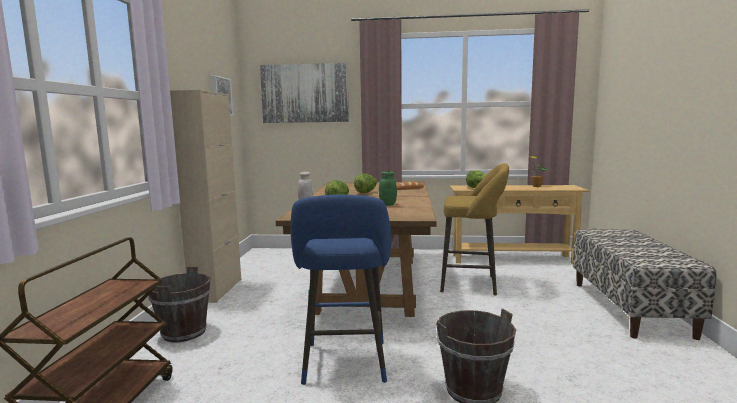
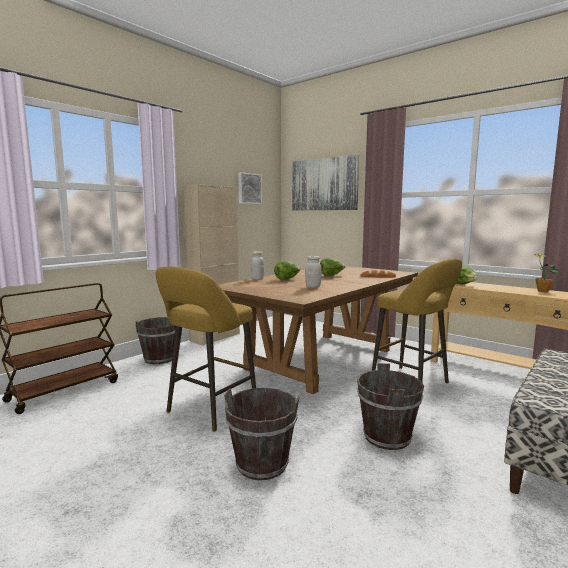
camera: 35 degrees right, 0 degrees up
(345, 365) = (209, 410): blue stool -> yellow stool
(387, 204) = (313, 287): green jar -> white jar
(520, 331) = (387, 437): none -> brown bucket

